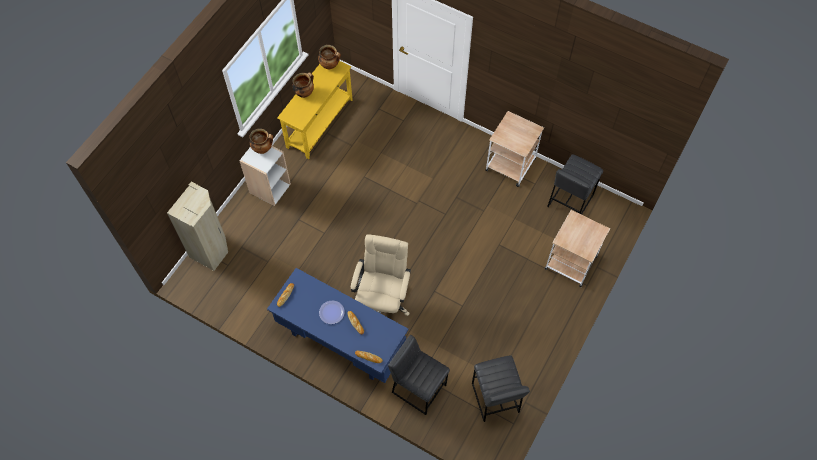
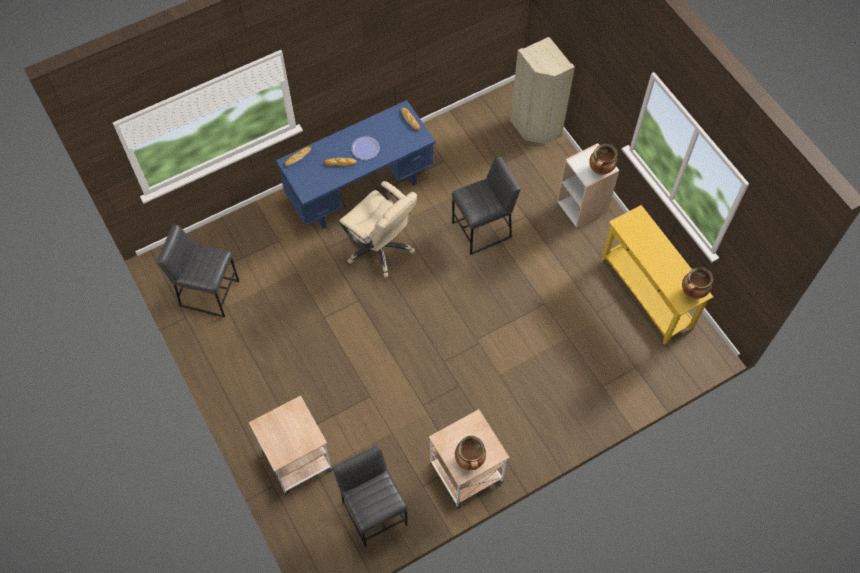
camera: 120 degrees right, 0 degrees up
(304, 93) = (663, 247): cooking pot -> cooking pot (470, 460)
(418, 388) = (268, 232): grey stool -> grey stool (482, 229)

